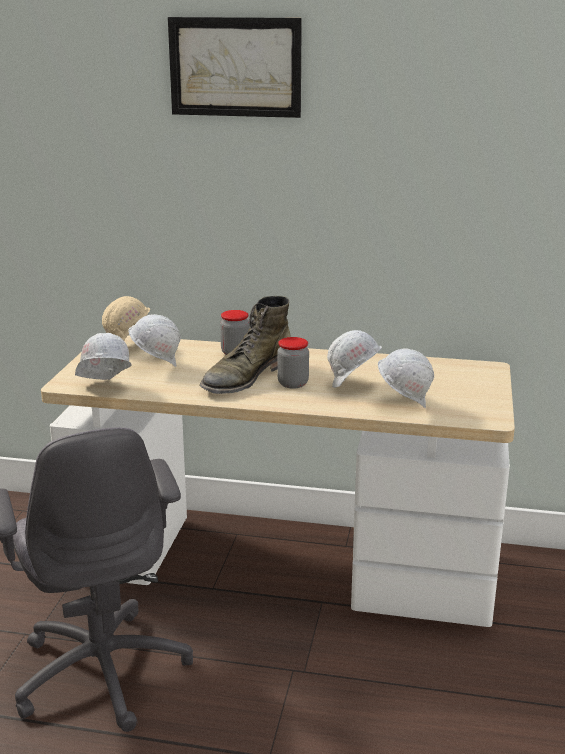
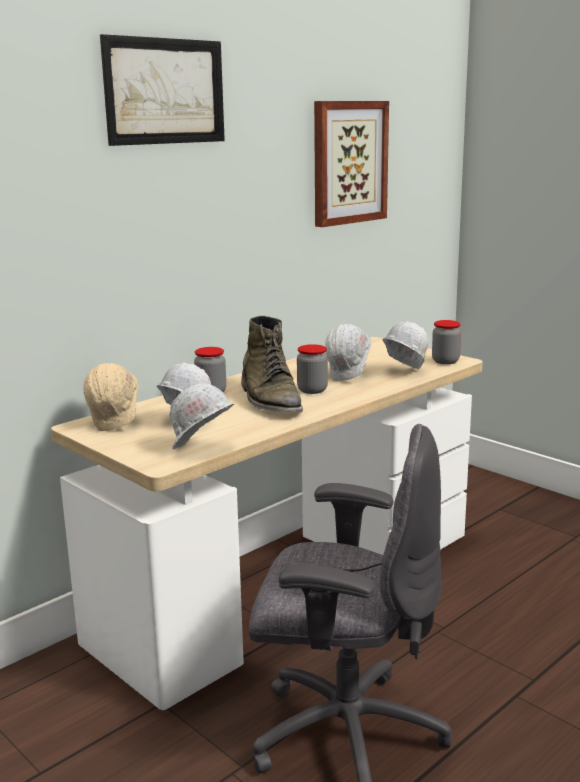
camera: 55 degrees left, 5 degrees down
(474, 413) = (445, 361): none -> jar
(492, 153) = (348, 162): none -> picture

